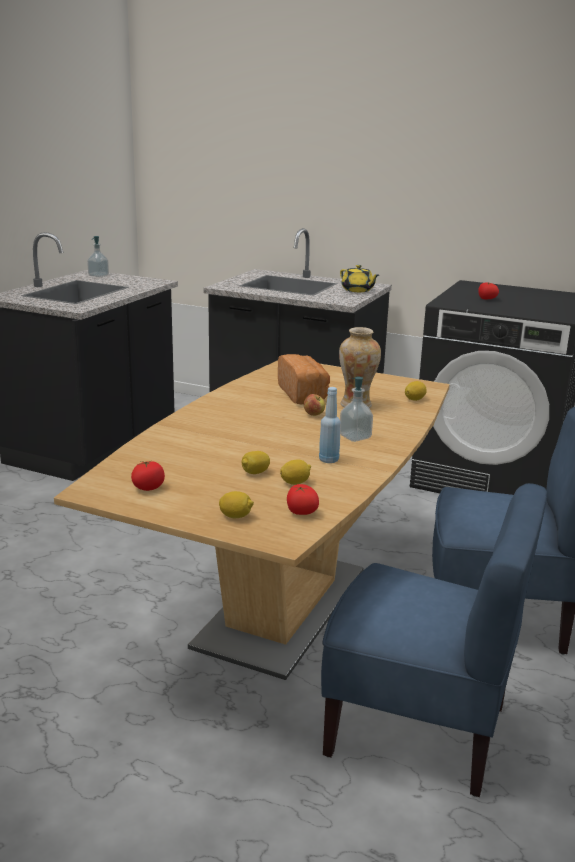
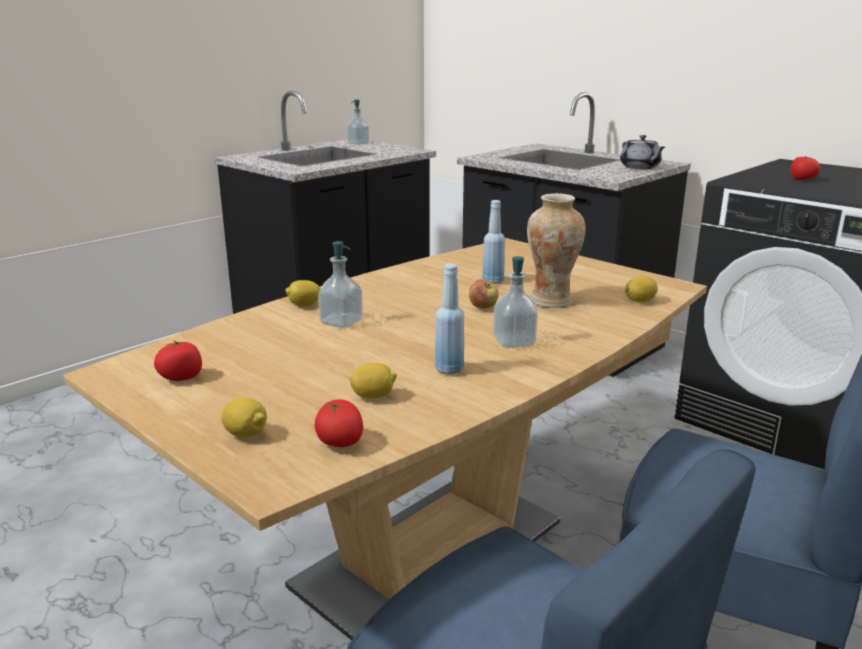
camera: 20 degrees right, 0 degrees up
(223, 436) = (341, 322): none -> soap dispenser
(255, 473) = (334, 375): lemon -> lemon (304, 305)
(303, 394) = (493, 281): bread -> blue bottle
(357, 290) = (640, 167): yellow teapot -> grey teapot

